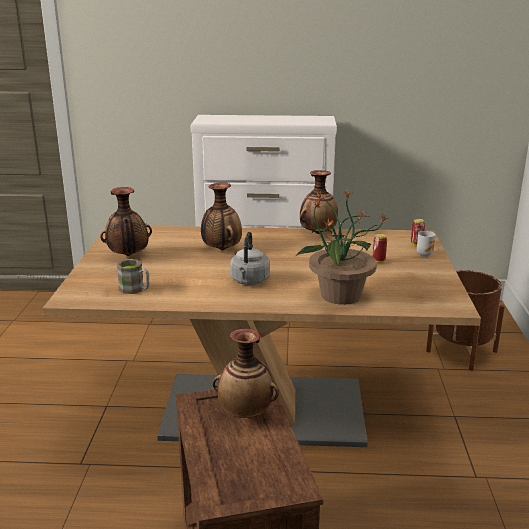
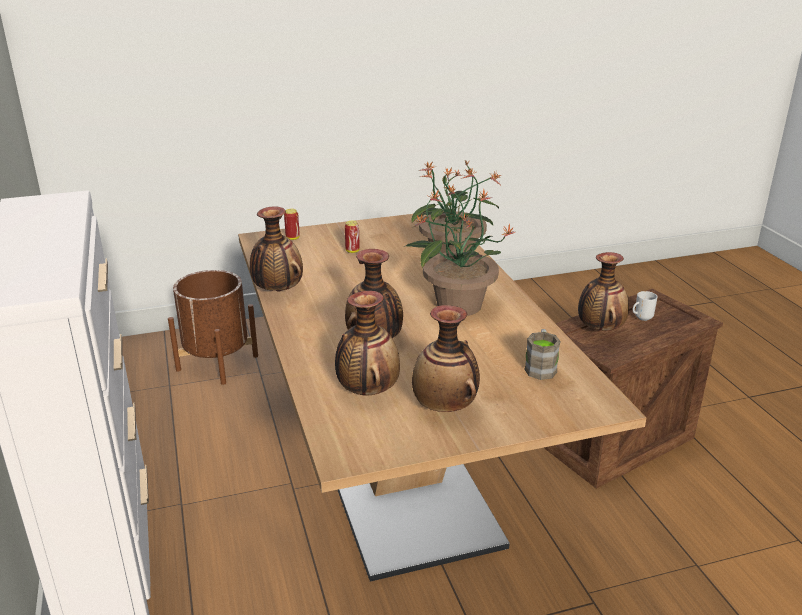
camera: 110 degrees left, 5 degrees up
(168, 241) = (367, 391): none -> vase
(249, 281) = (457, 305): grey kettle -> potted plant
(425, 254) = (318, 233): mug -> mug (641, 318)

